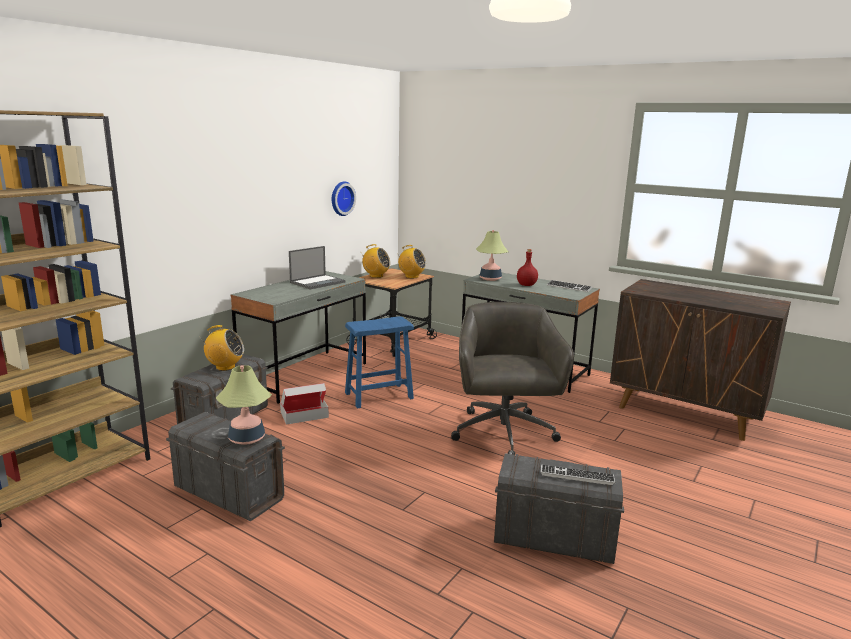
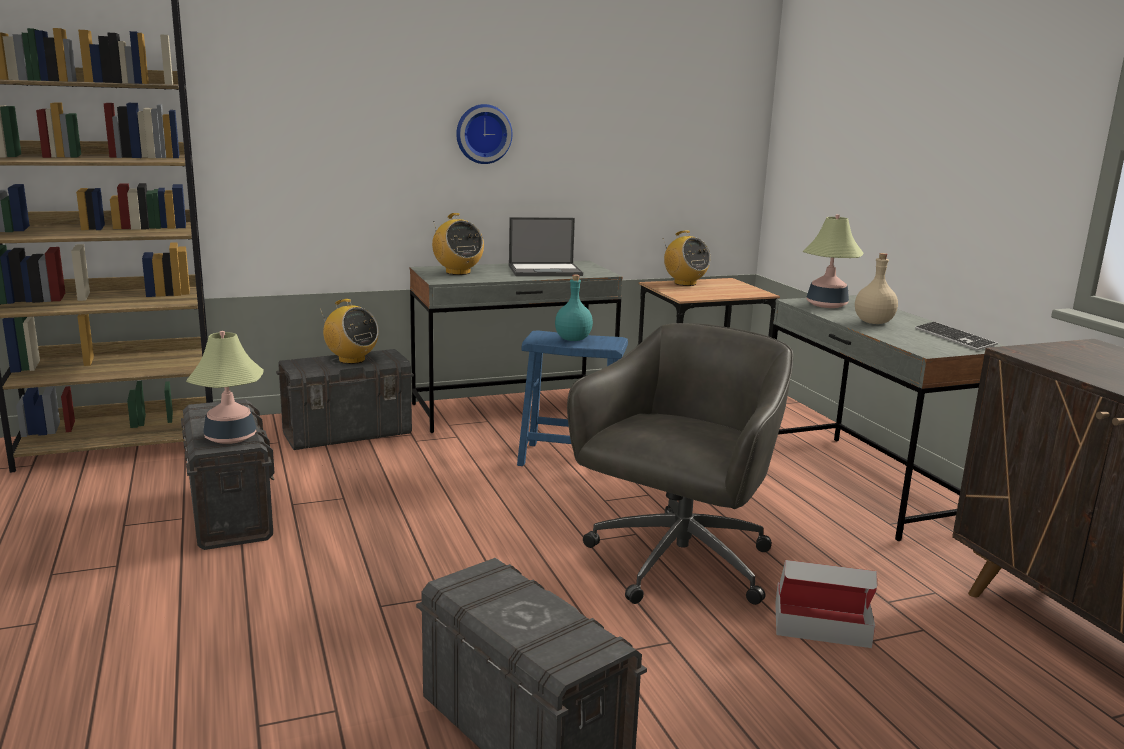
camera: 35 degrees right, 0 degrees up
(304, 415) = (441, 454): cardboard box -> cardboard box (821, 624)
(341, 198) = (635, 150): wall clock -> wall clock (483, 134)
(378, 323) = (573, 339): none -> turquoise bottle
(411, 276) = (739, 292): radio -> radio (457, 272)
(527, 285) = (874, 322): red bottle -> beige bottle
(576, 476) = (542, 628): keyboard -> none

